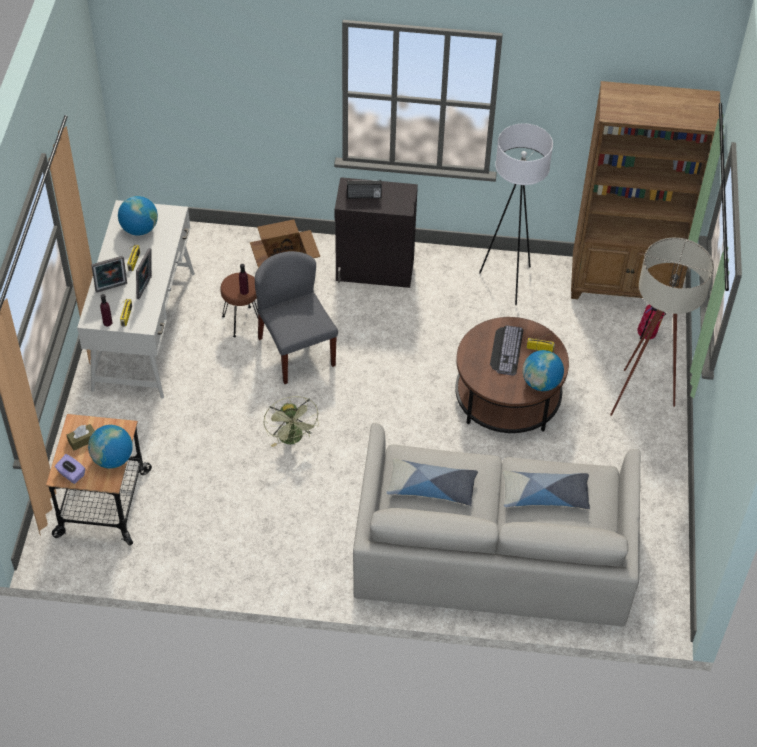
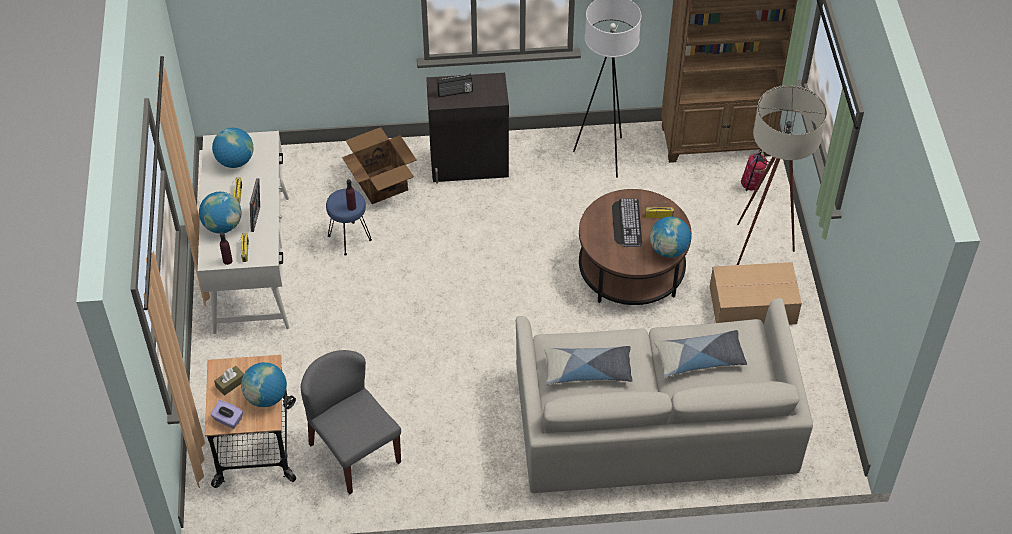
camera: 10 degrees left, 0 degrees up
(112, 288) = (223, 225): picture frame -> globe
(242, 322) = (349, 238): brown stool -> blue stool
(293, 439) = (430, 347): green fan -> none
(296, 351) = (411, 259): grey chair -> grey chair (354, 452)
(621, 453) = (754, 305): none -> cardboard box

